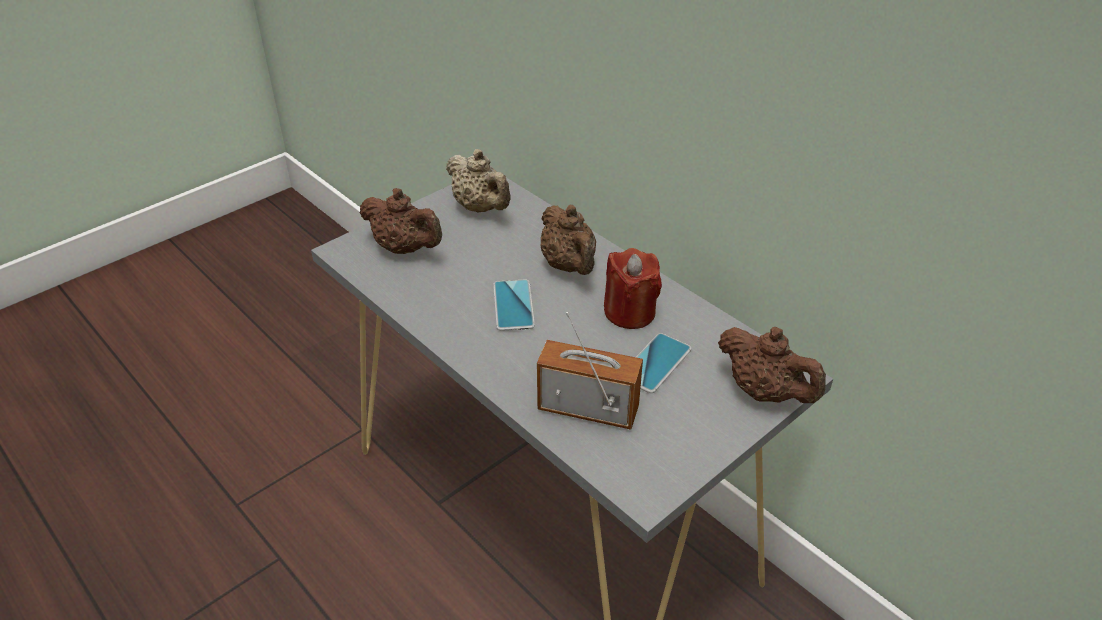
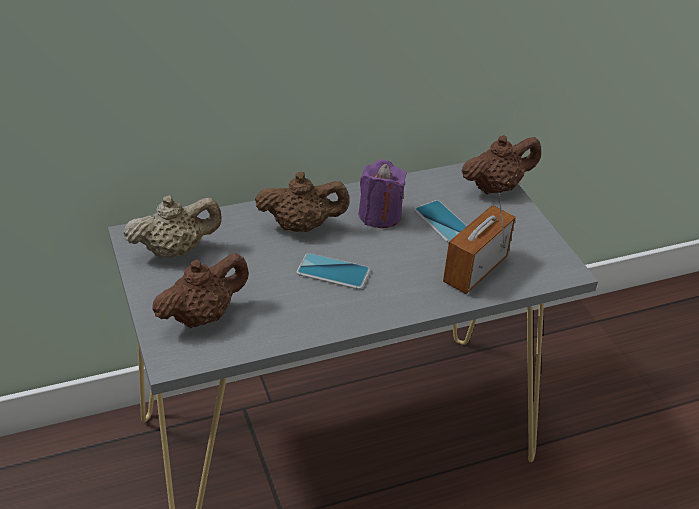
camera: 70 degrees left, 0 degrees up
(629, 312) = (379, 215): red candle -> purple candle

